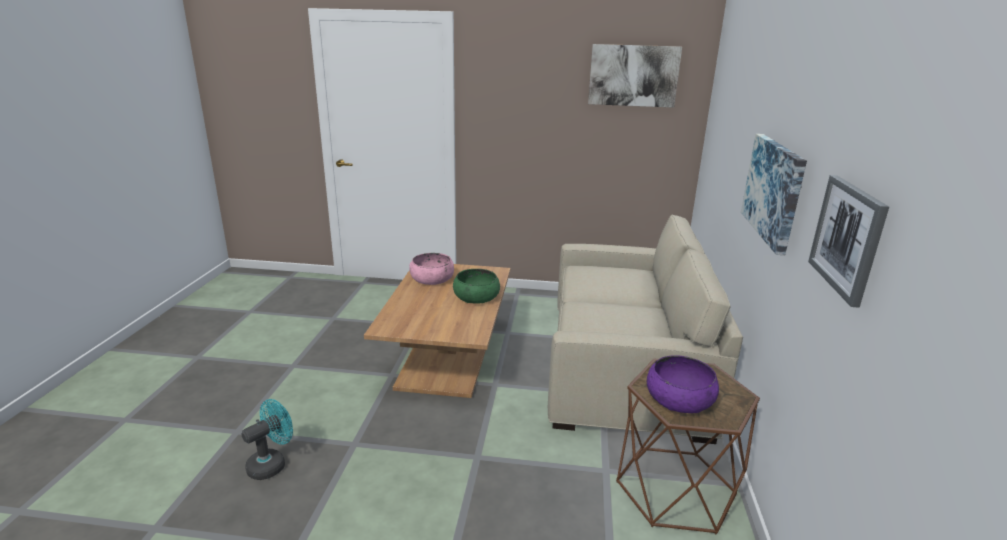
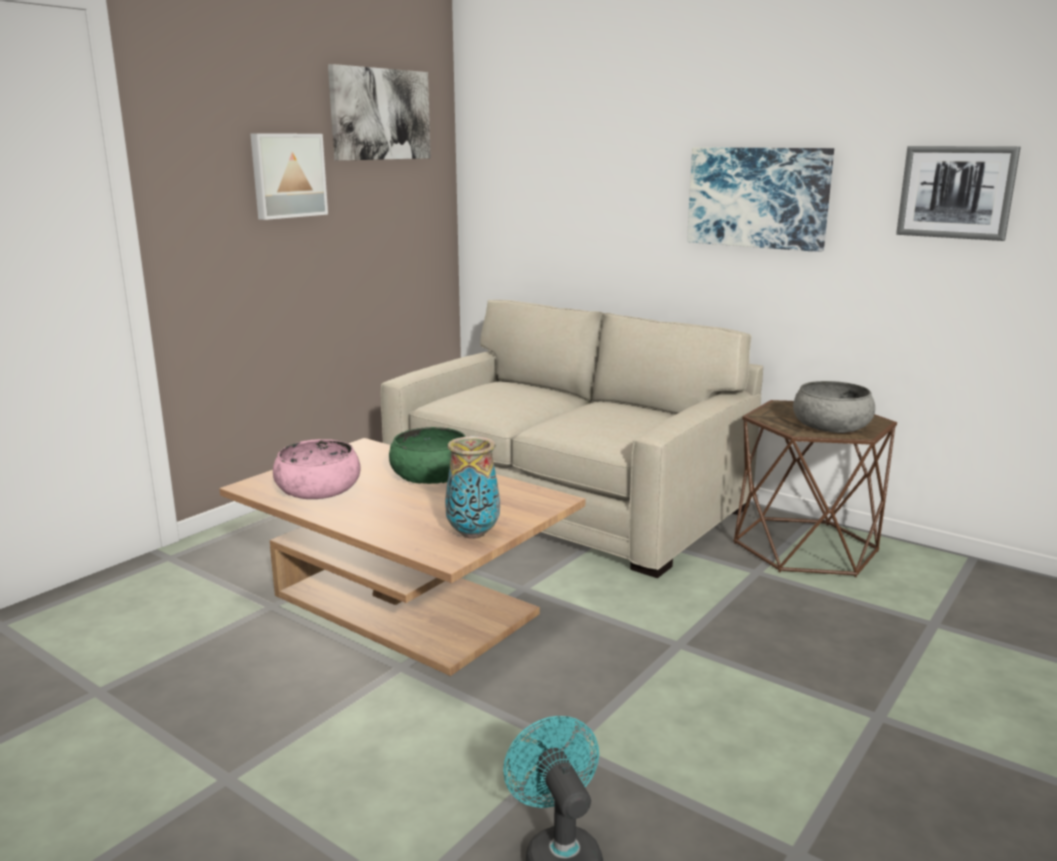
camera: 60 degrees left, 5 degrees down
(411, 327) = (472, 534): none -> vase
(550, 110) = (287, 175): none -> picture
(679, 399) = (831, 425): purple bowl -> grey bowl

